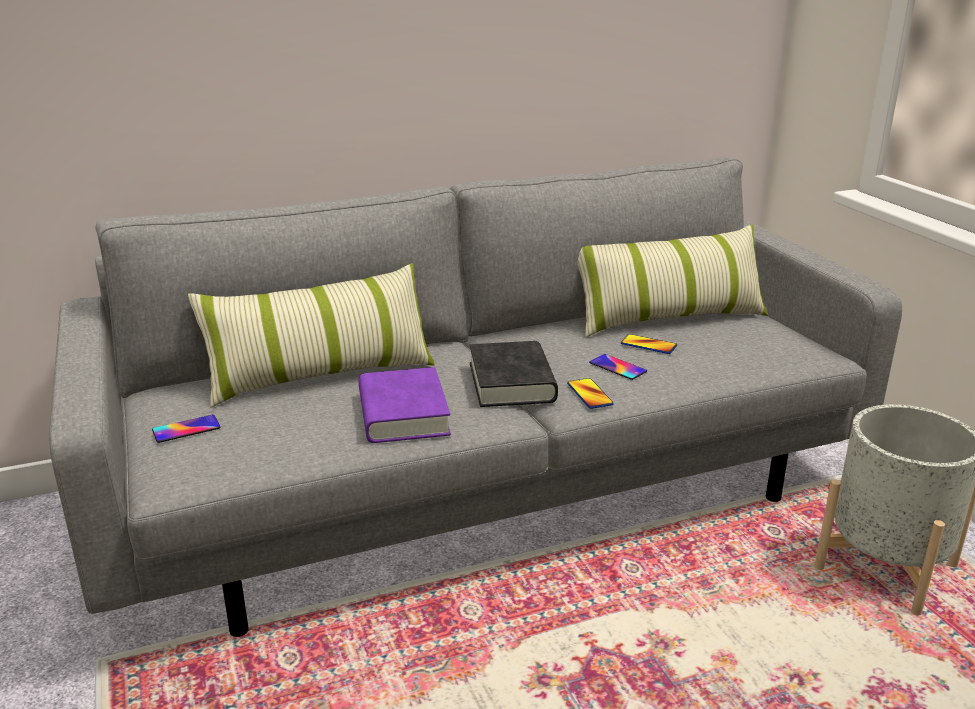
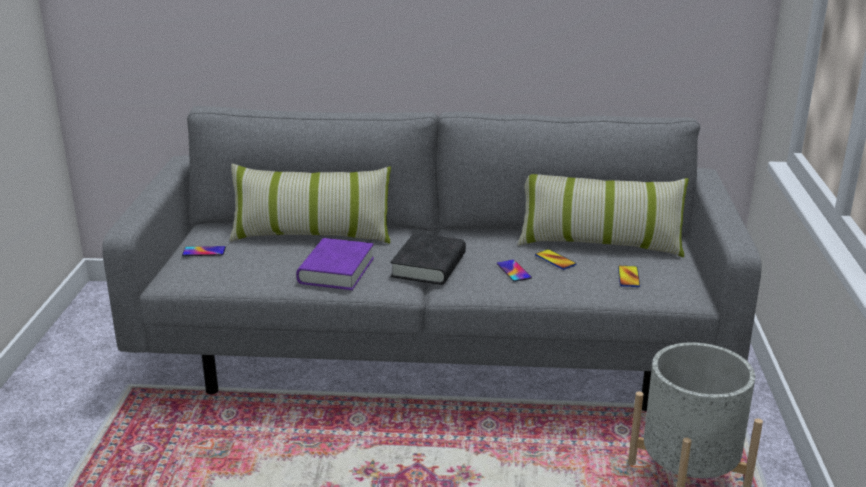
camera: 25 degrees right, 0 degrees up
(589, 394) = (473, 285): phone -> phone (628, 277)

